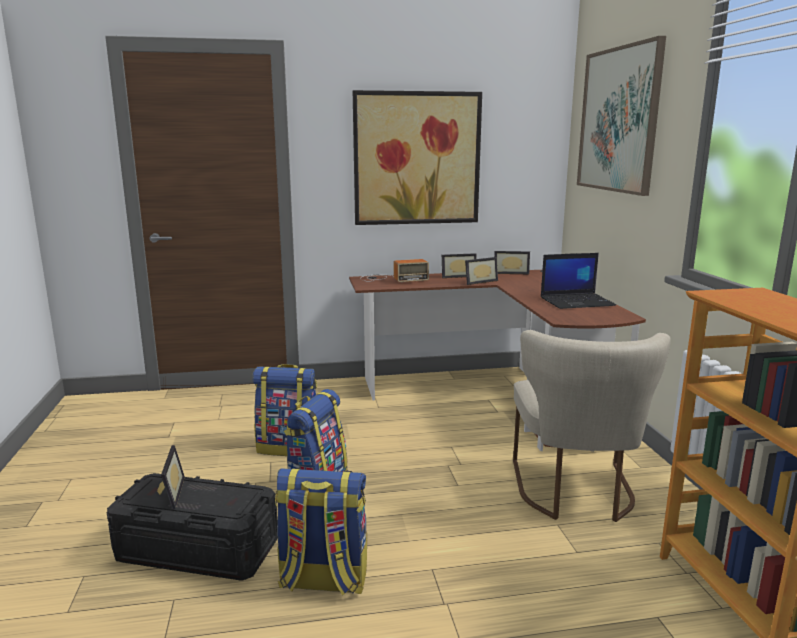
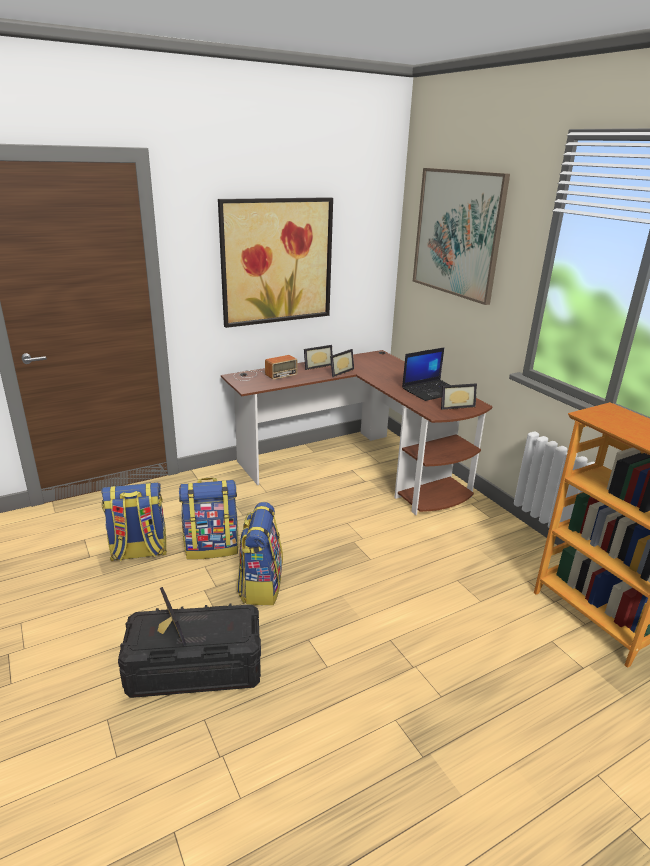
camera: 20 degrees left, 10 degrees up
(323, 580) = (315, 670): backpack -> backpack (139, 552)
(511, 273) = (357, 357): picture frame -> picture frame (455, 406)
(575, 493) = (457, 549): beige chair -> none

